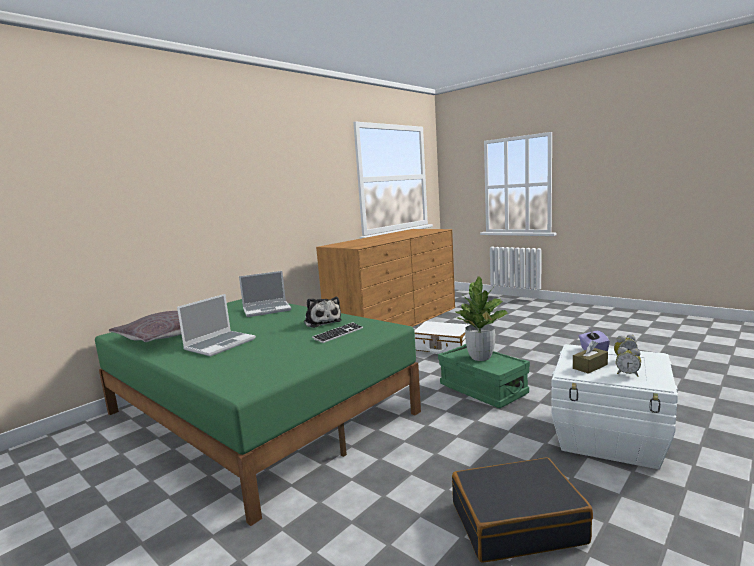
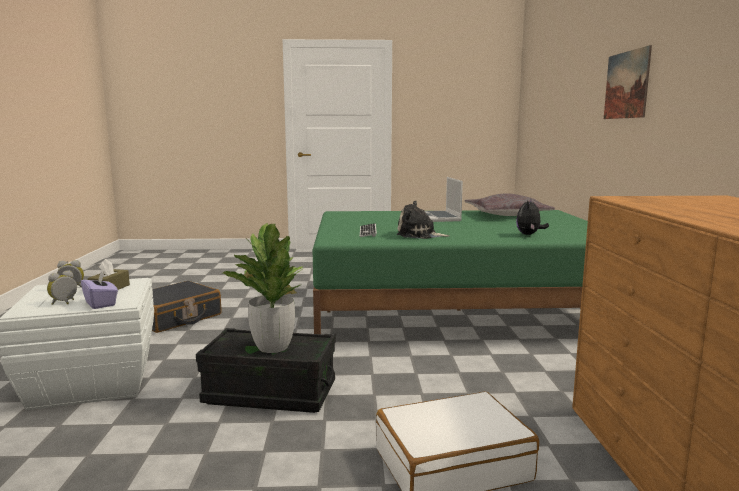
camera: 135 degrees right, 0 degrees up
(179, 201) = (626, 85): none -> picture
(267, 310) = (529, 234): laptop -> plush toy
(483, 389) = (270, 393): green storage box -> black storage box

